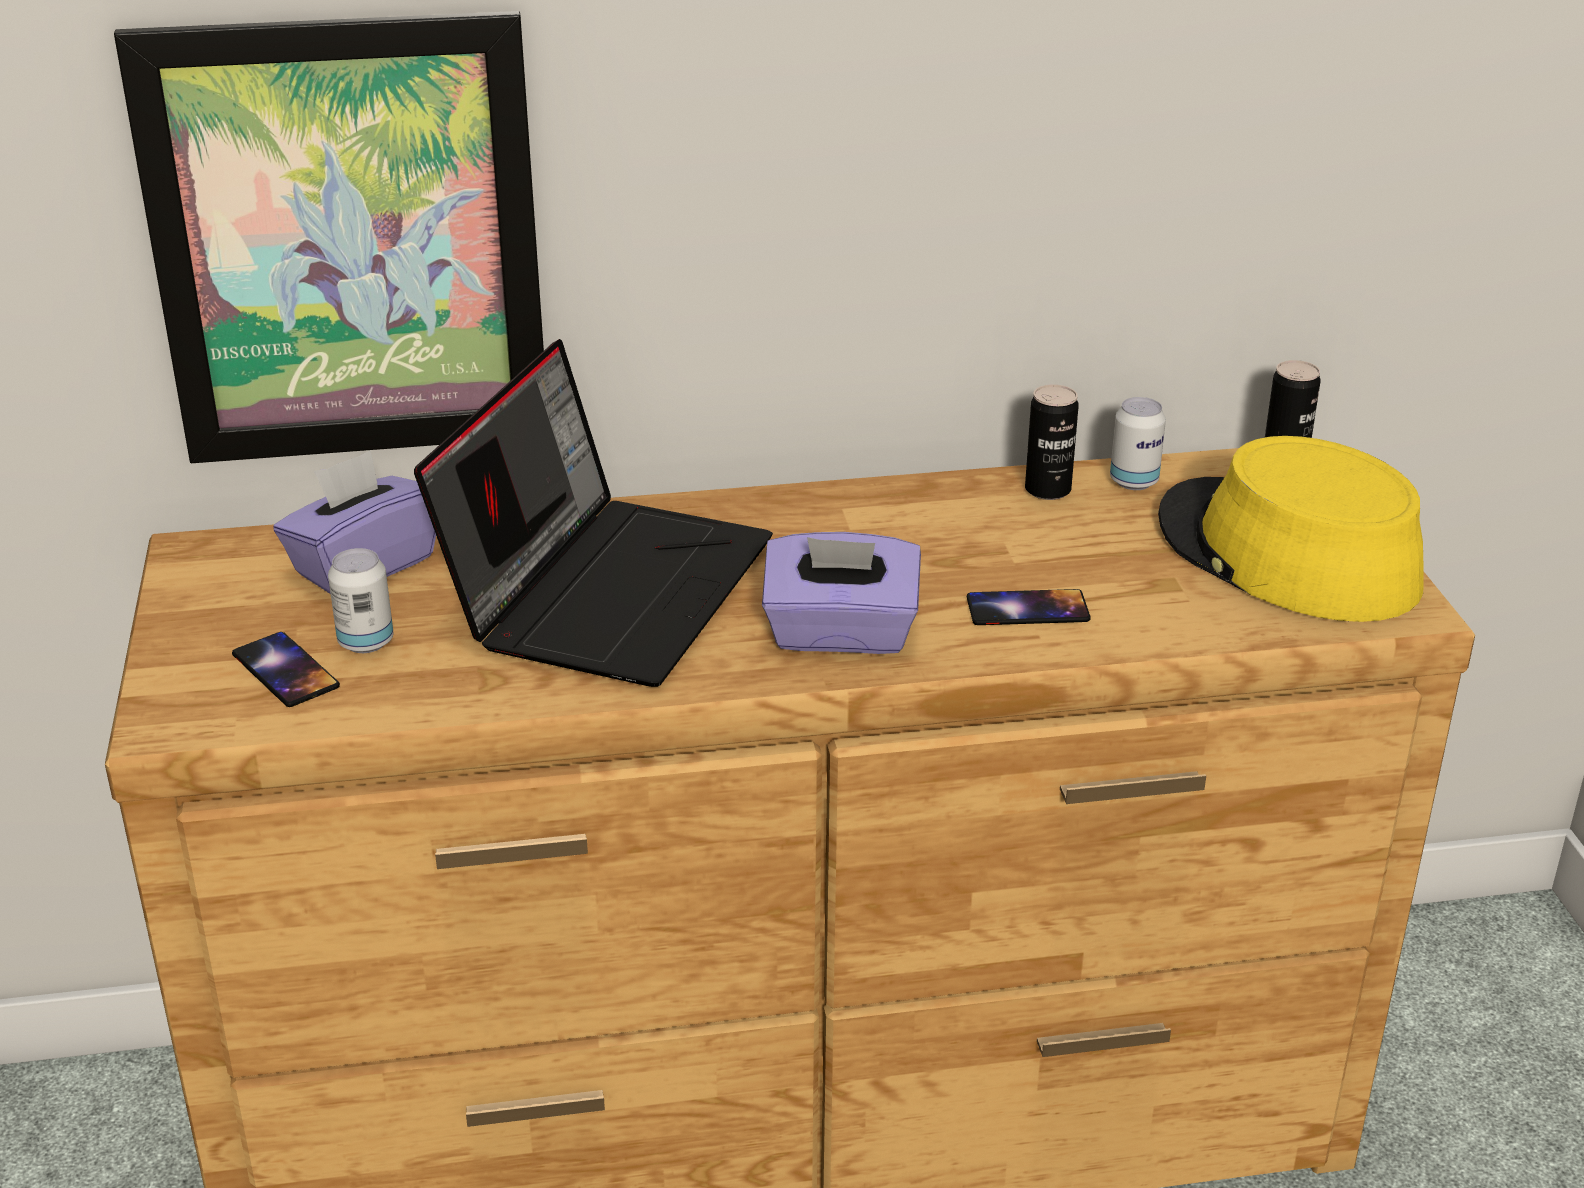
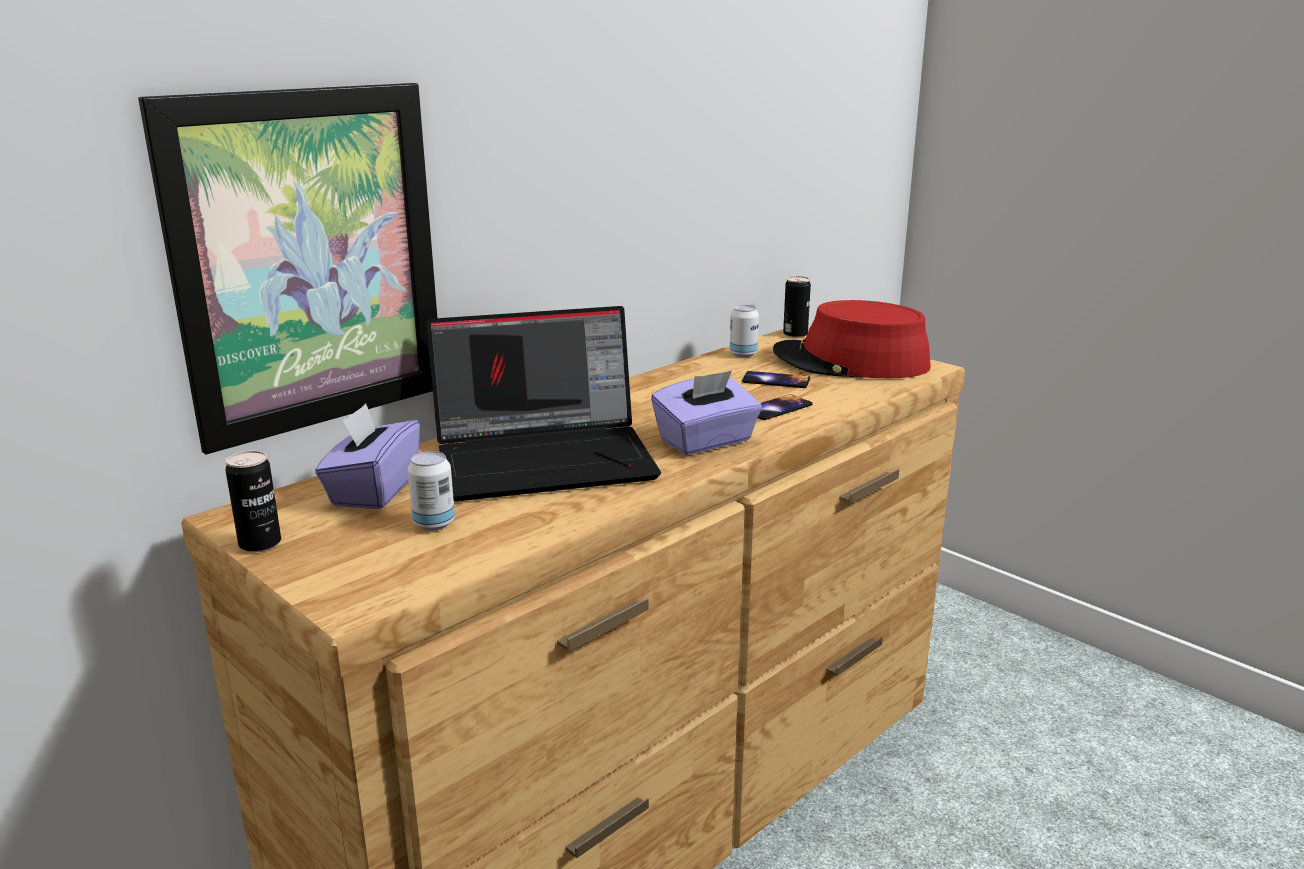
camera: 35 degrees left, 10 degrees down
(285, 670) = (399, 553): phone -> phone (776, 380)
(608, 587) = (547, 458): laptop -> laptop turned 90 degrees clockwise
(1047, 490) = (710, 366): can -> can (260, 543)
(1286, 554) = (850, 362): yellow hat -> red hat

